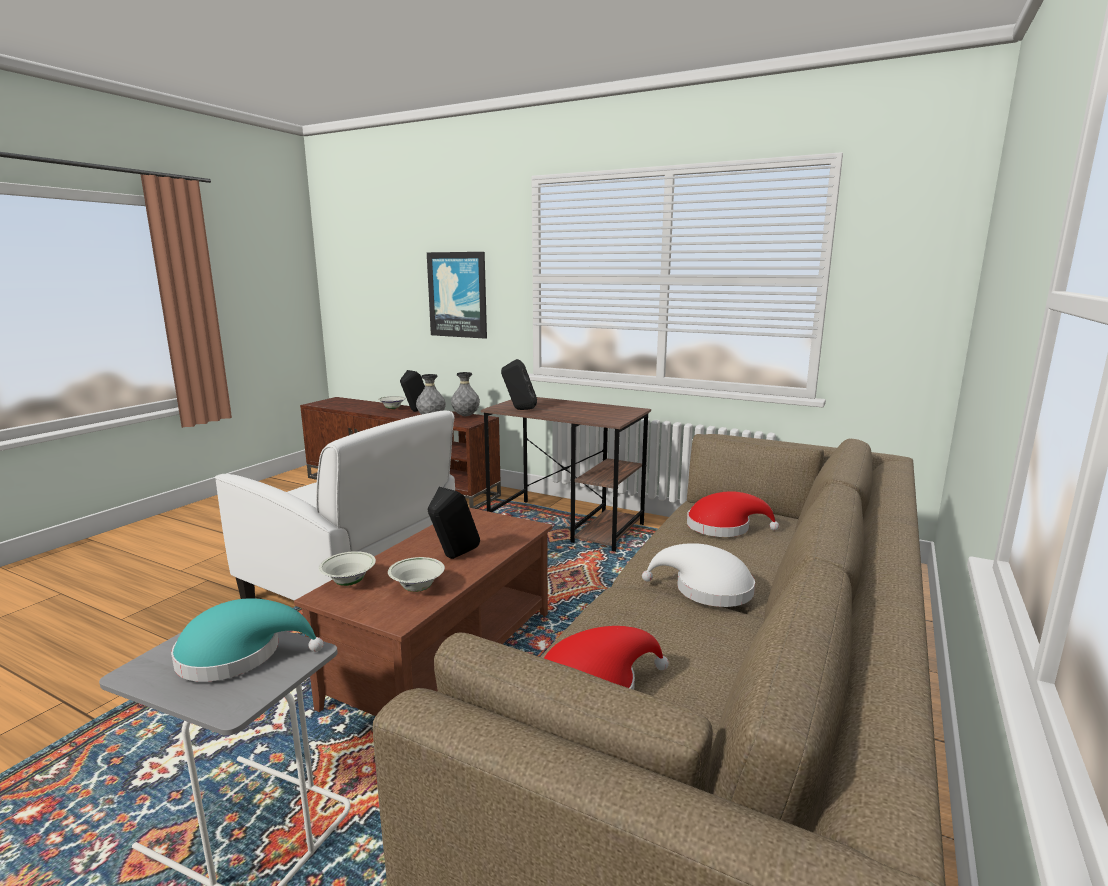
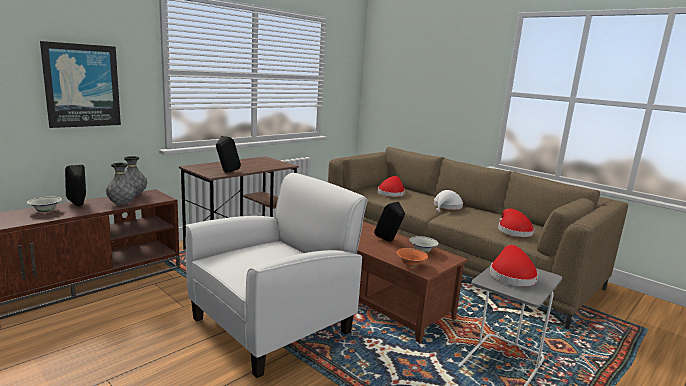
camera: 75 degrees left, 0 degrees up
(238, 655) = (511, 275): turquoise hat -> red hat
(349, 582) = (410, 265): white bowl -> orange bowl

